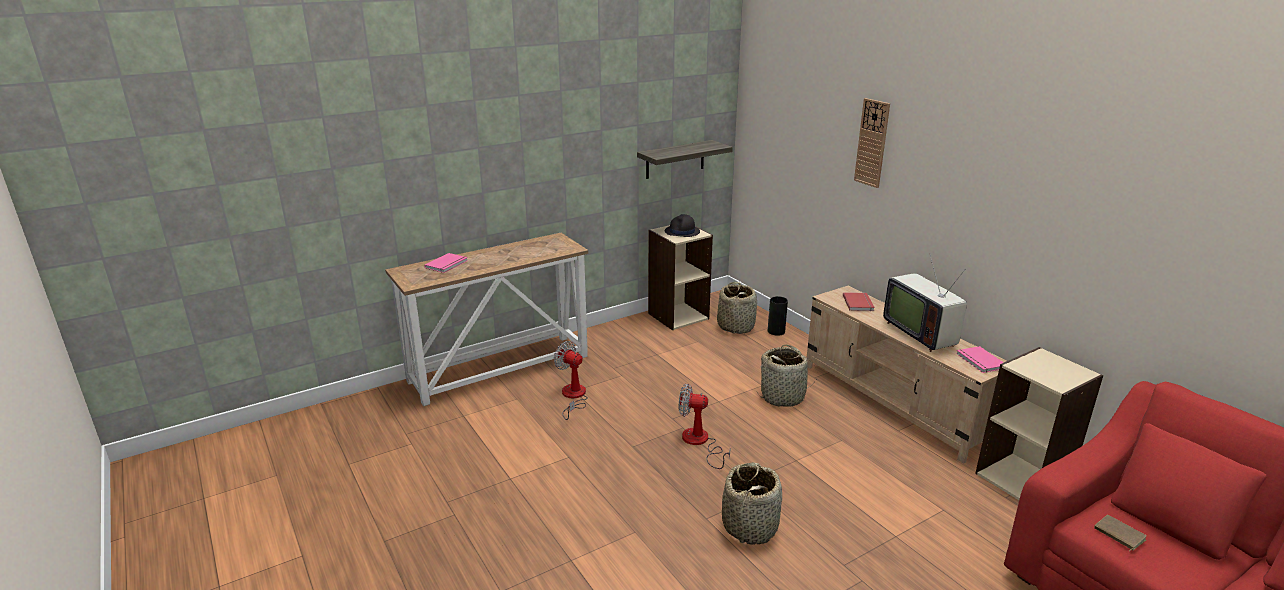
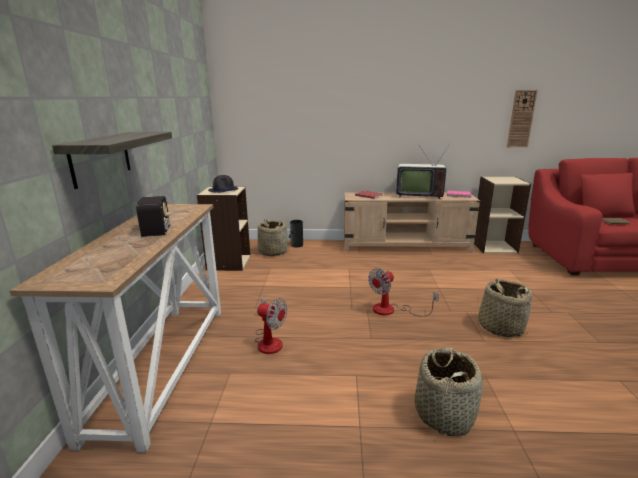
camera: 55 degrees left, 5 degrees down
(447, 264) = (100, 253): pink book -> none
(492, 262) = (150, 235): none -> radio
(573, 397) = (269, 340): fan -> fan turned 135 degrees counterclockwise
(675, 159) = (195, 132): shelf -> shelf (101, 158)
(783, 396) = (368, 268): basket -> basket (444, 414)
(872, 143) = (349, 90): wall clock -> wall clock (521, 119)

